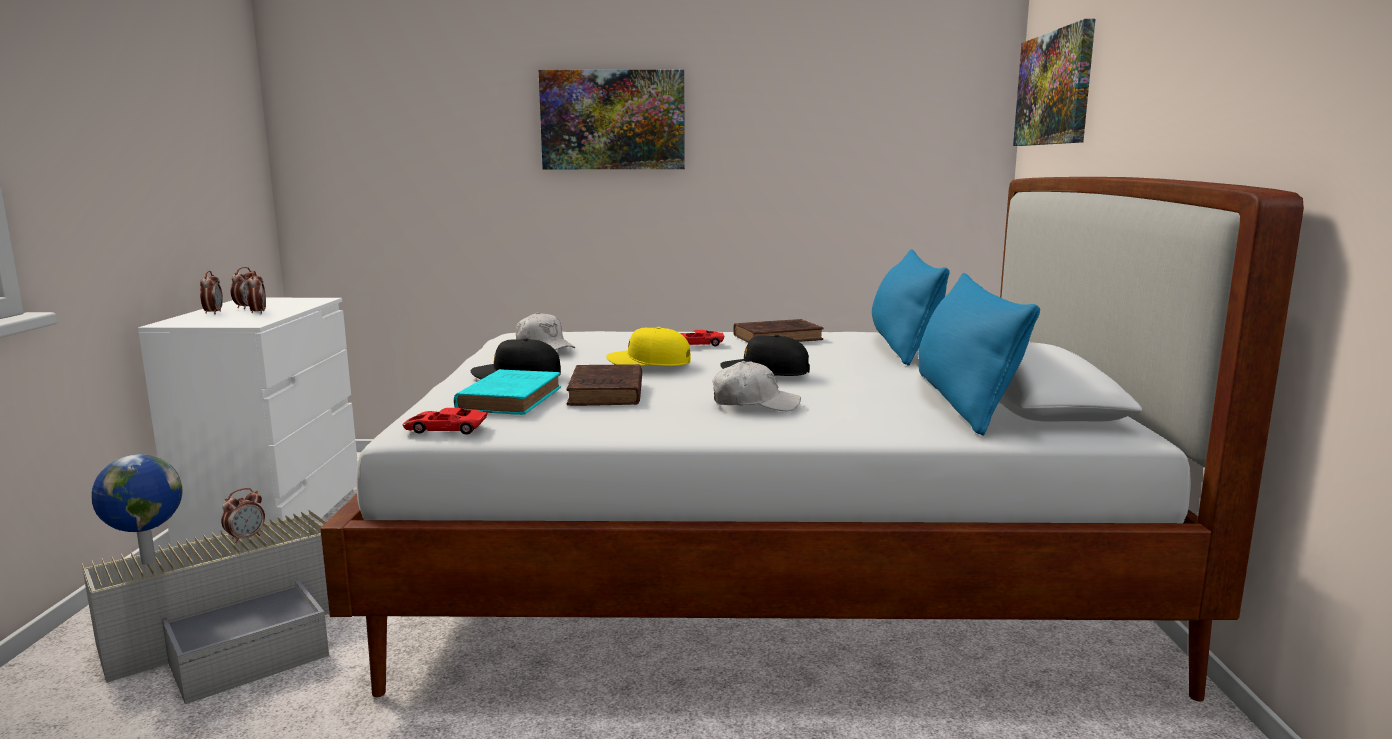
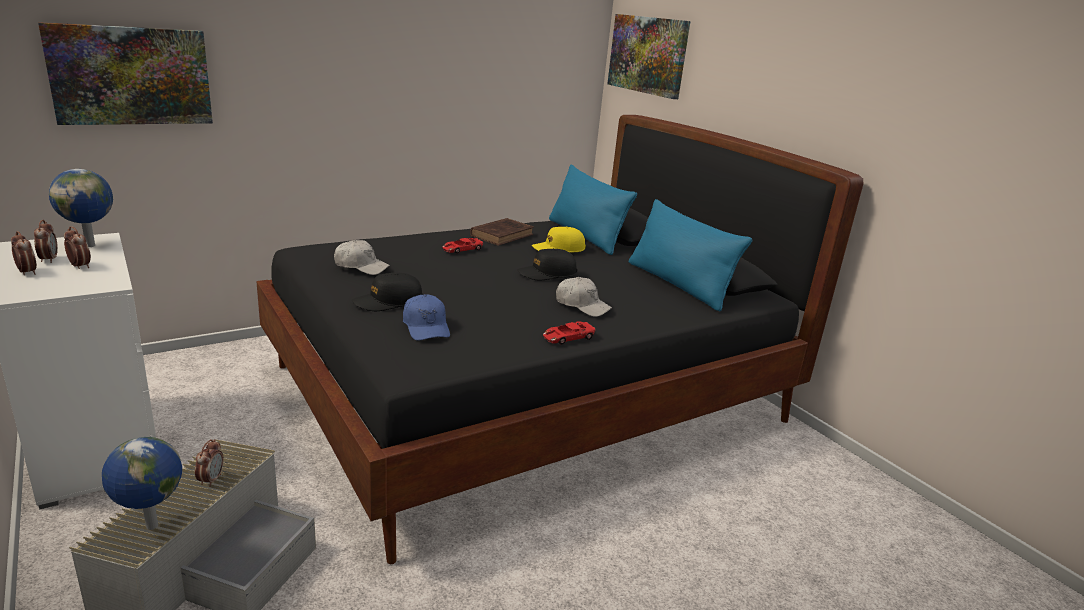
camera: 35 degrees left, 10 degrees up
(300, 302) = (91, 245): none -> globe
(445, 429) = (429, 366): red toy car -> red toy car (568, 337)
(511, 398) = (426, 327): turquoise book -> blue cap
(606, 393) = (481, 310): brown book -> none
(613, 120) = (332, 53): picture -> picture (131, 75)
(649, 362) = (464, 275): yellow cap -> yellow cap (558, 249)
(754, 403) = (582, 305): white cap -> white cap turned 60 degrees clockwise
(761, 565) = (529, 396): white bed -> black bed

